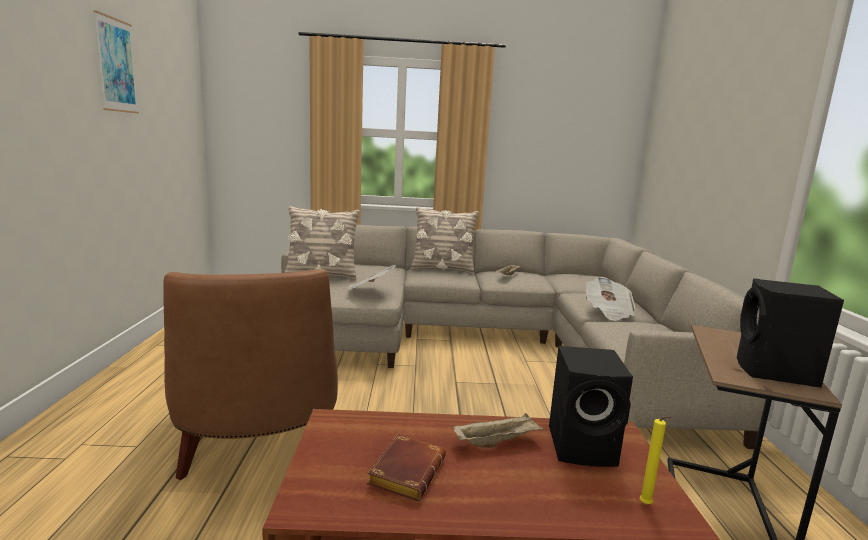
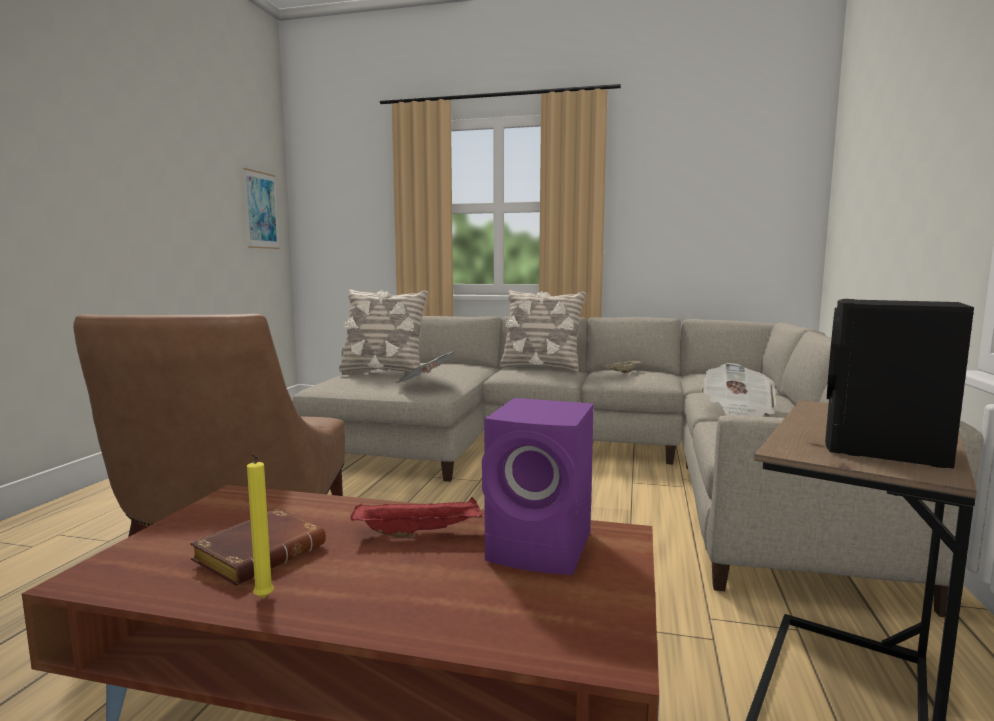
camera: 15 degrees right, 5 degrees down
(116, 65) = (167, 142): picture -> picture (261, 210)
(497, 442) = (420, 533): beige tray -> red tray
(584, 446) = (544, 548): black speaker -> purple speaker
(647, 505) = (571, 627): yellow candle -> yellow candle (263, 599)

